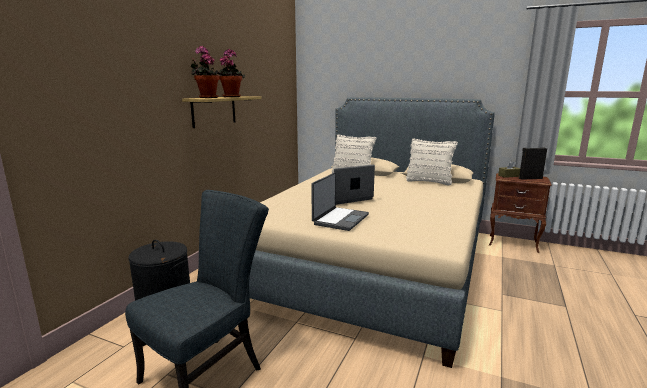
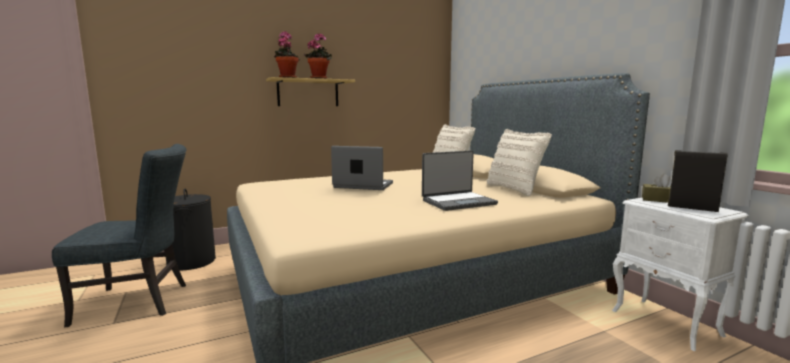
camera: 40 degrees right, 5 degrees down
(340, 219) = (299, 197): laptop -> laptop (458, 202)
(513, 243) = (666, 323): brown nightstand -> white nightstand

